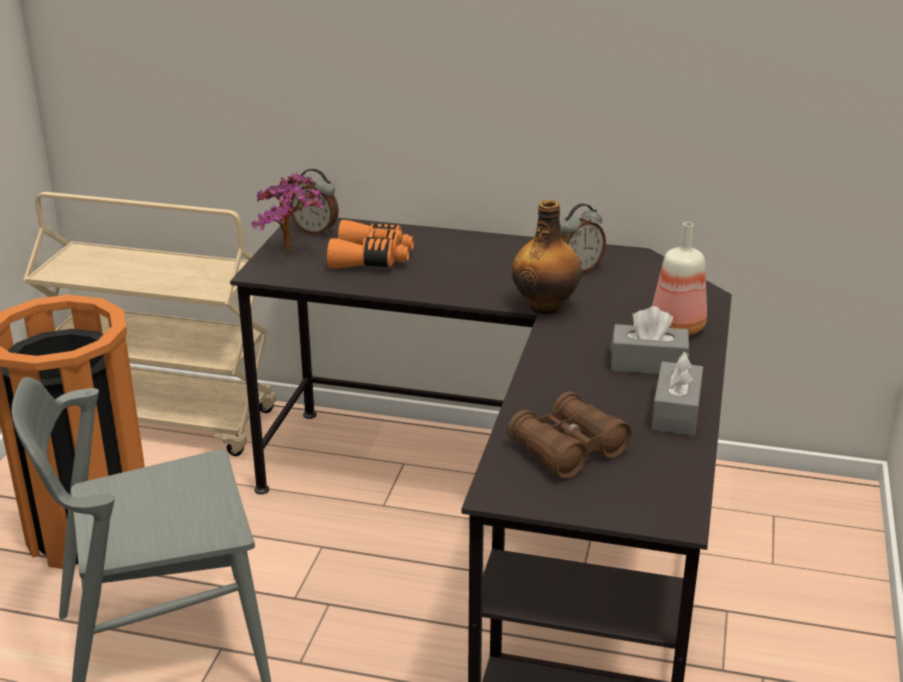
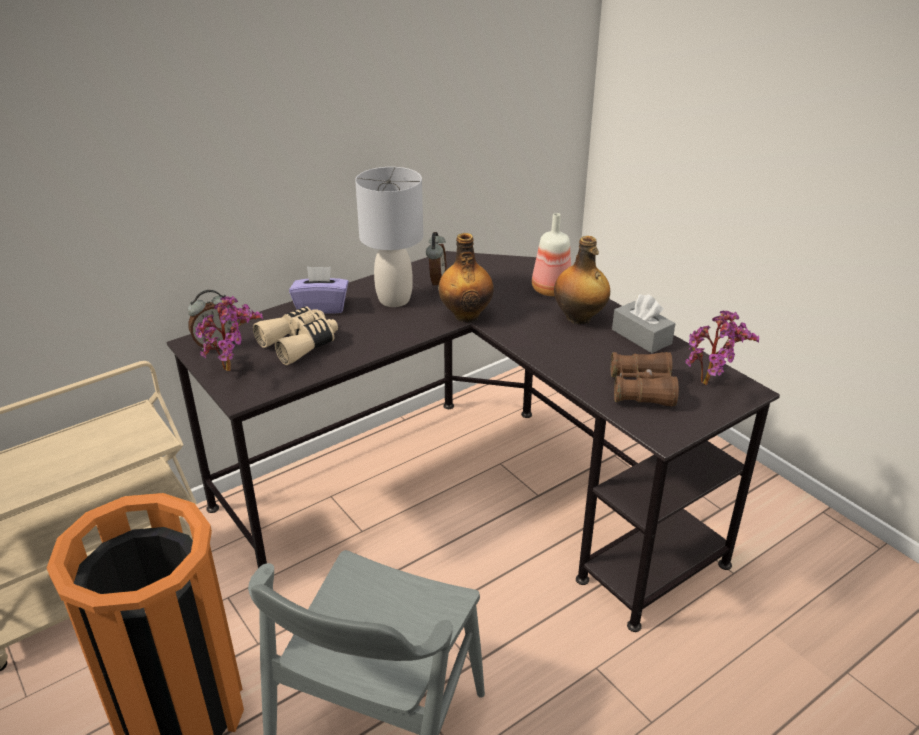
camera: 50 degrees left, 5 degrees up
(372, 259) = (300, 343): orange binoculars -> beige binoculars
(442, 241) = (321, 307): none -> purple tissue box
(511, 264) = (393, 300): none -> grey table lamp
(647, 489) = (710, 385): none -> potted plant
(648, 364) = (579, 318): grey tissue box -> bottle

